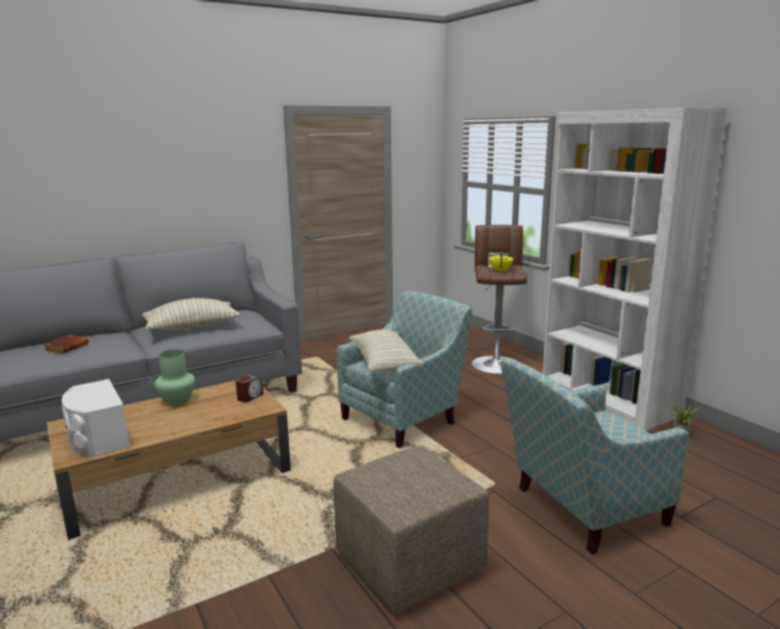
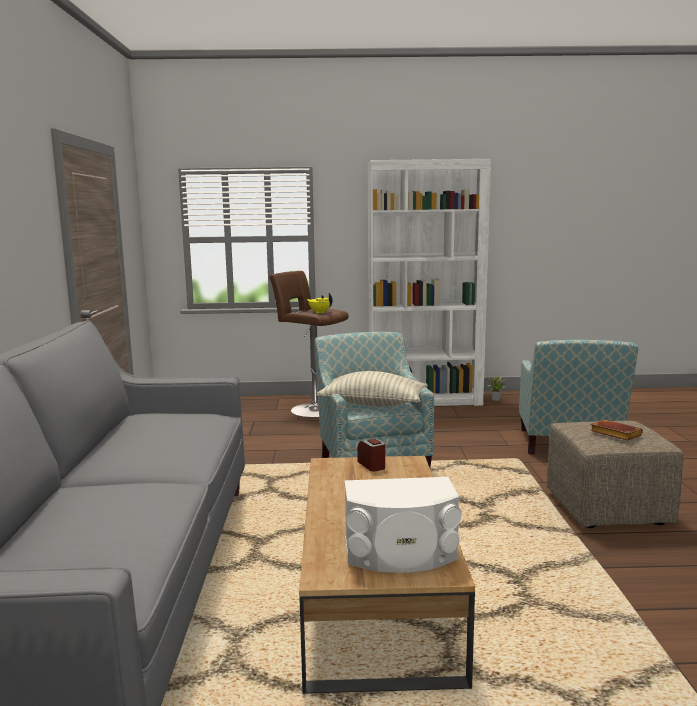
camera: 60 degrees left, 5 degrees down
(67, 347) = (93, 518): brown book -> brown book (614, 434)
(178, 400) = (334, 499): green vase -> none
(192, 327) = (163, 440): pillow -> none

